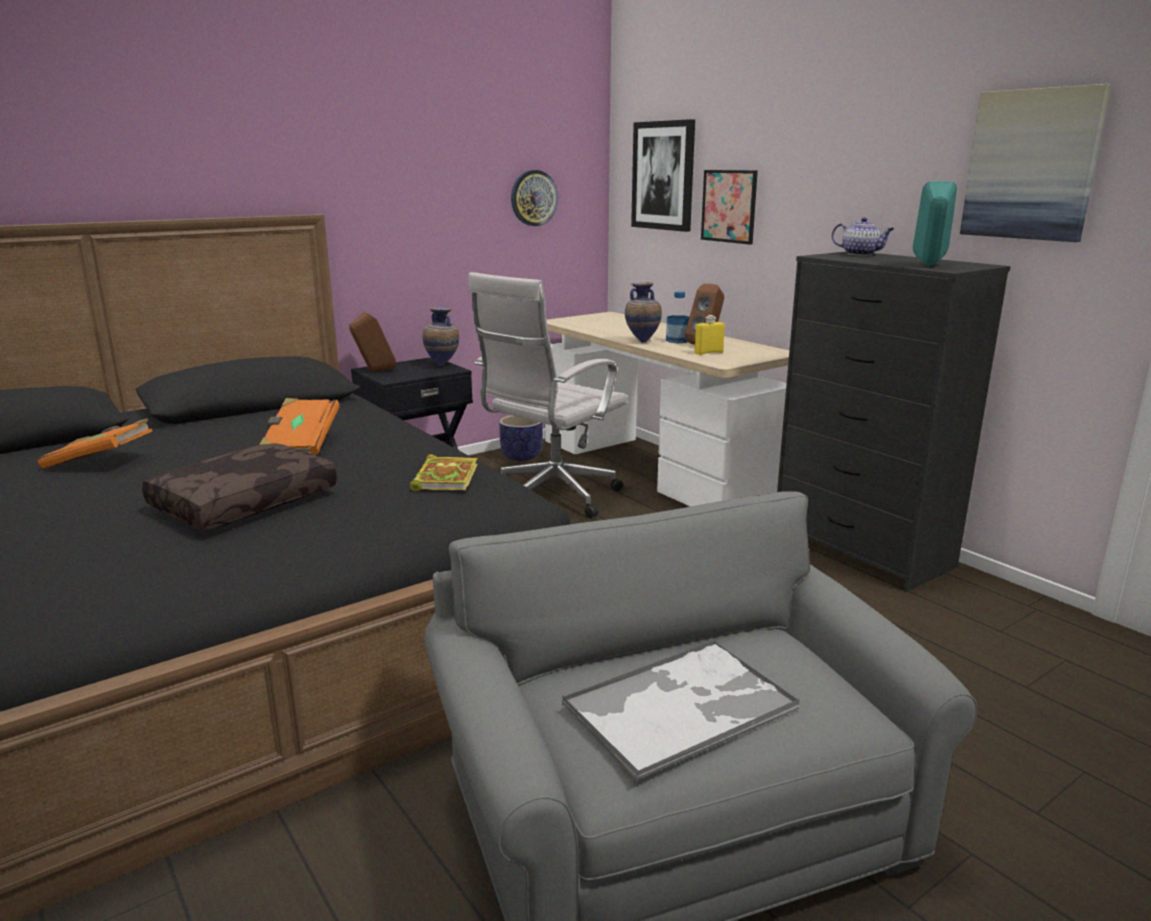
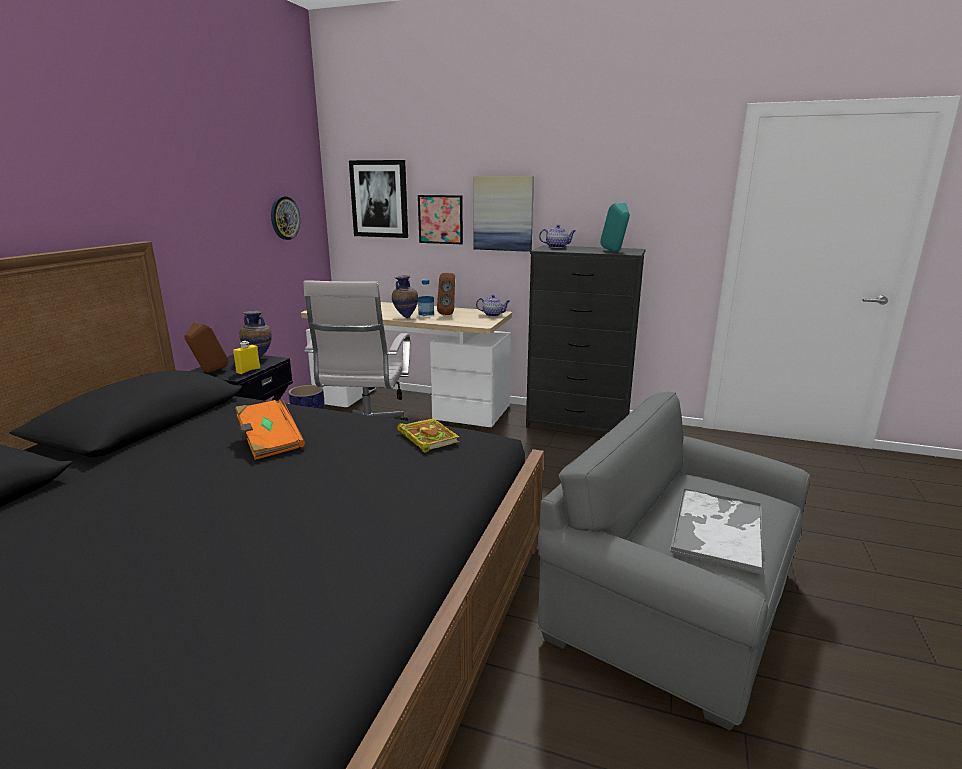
camera: 35 degrees left, 0 degrees up
(101, 462) = (97, 508): orange book -> none
(245, 501) = (314, 498): brown pillow -> none
(708, 353) = (460, 319): yellow bottle -> yellow bottle (248, 370)
(765, 354) = (493, 315): none -> teapot
(1032, 165) = (649, 192): picture -> picture (503, 213)

